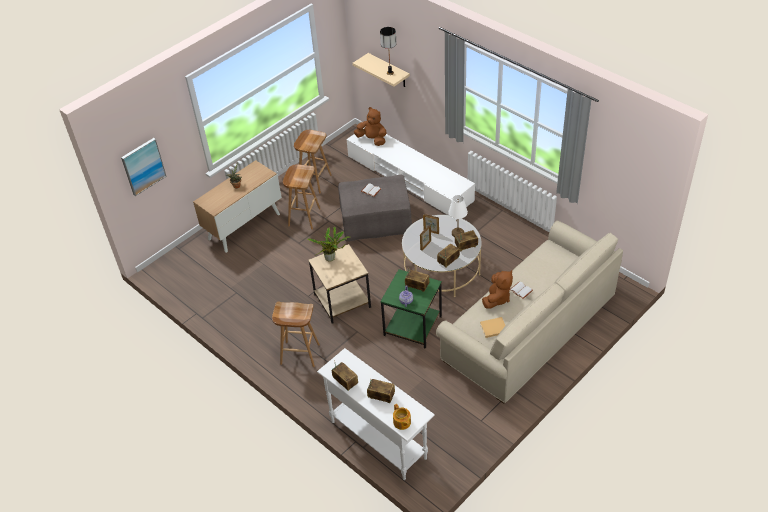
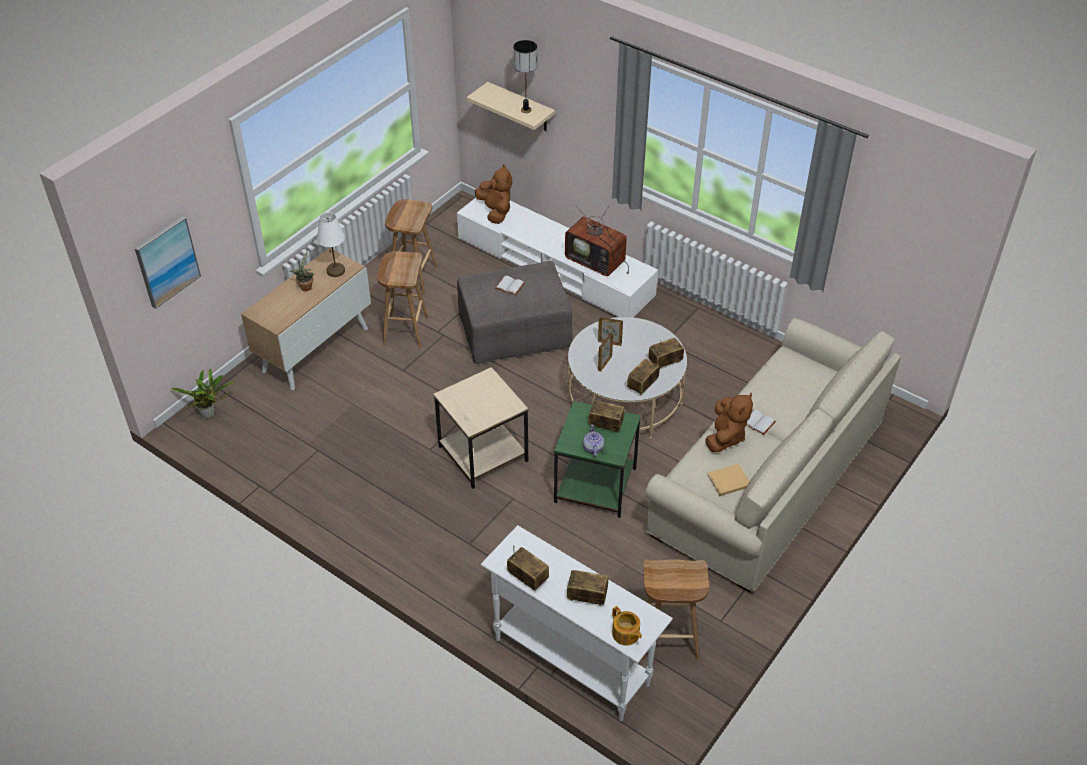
camera: 10 degrees left, 0 degrees up
(299, 354) = (430, 539): brown stool -> brown stool (667, 640)
(331, 258) = (469, 390): potted plant -> potted plant (210, 414)
(372, 139) = (495, 211): brown plush toy -> brown plush toy turned 45 degrees clockwise
(435, 176) = (597, 261): none -> television
(458, 233) = (649, 343): white table lamp -> white table lamp (336, 270)

